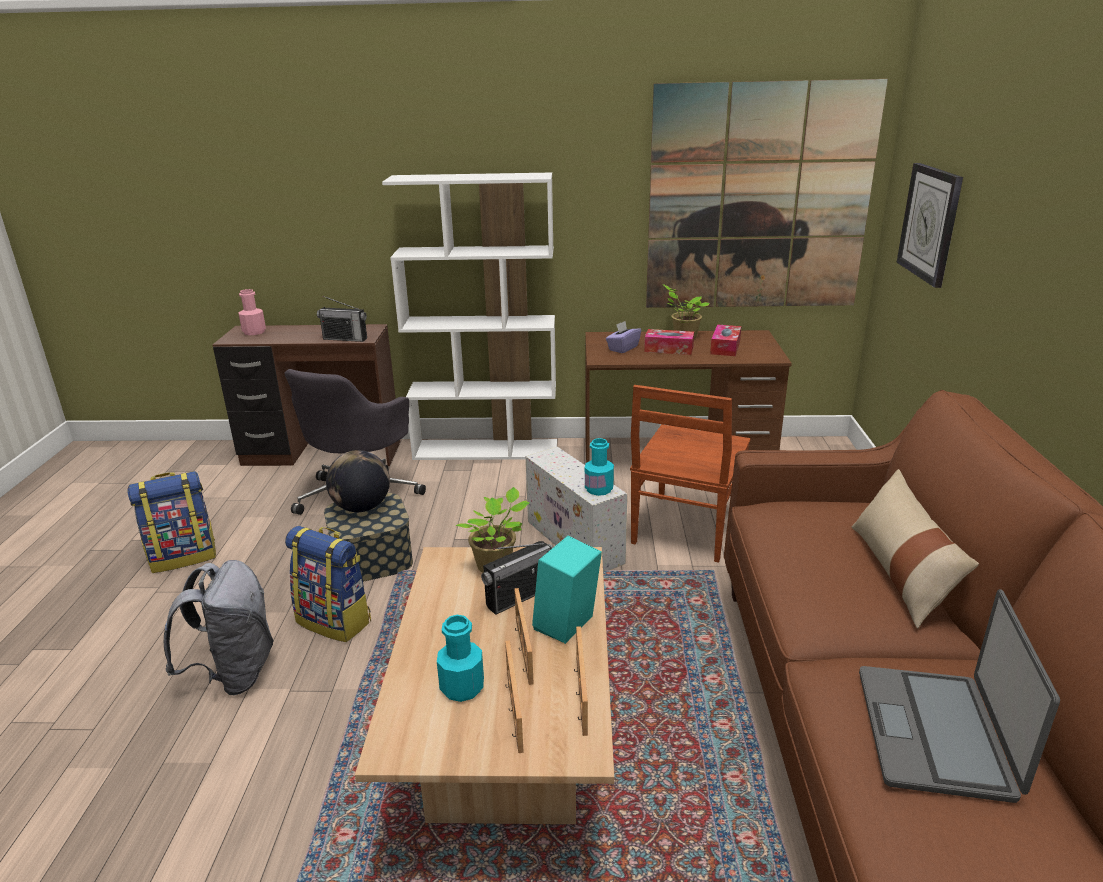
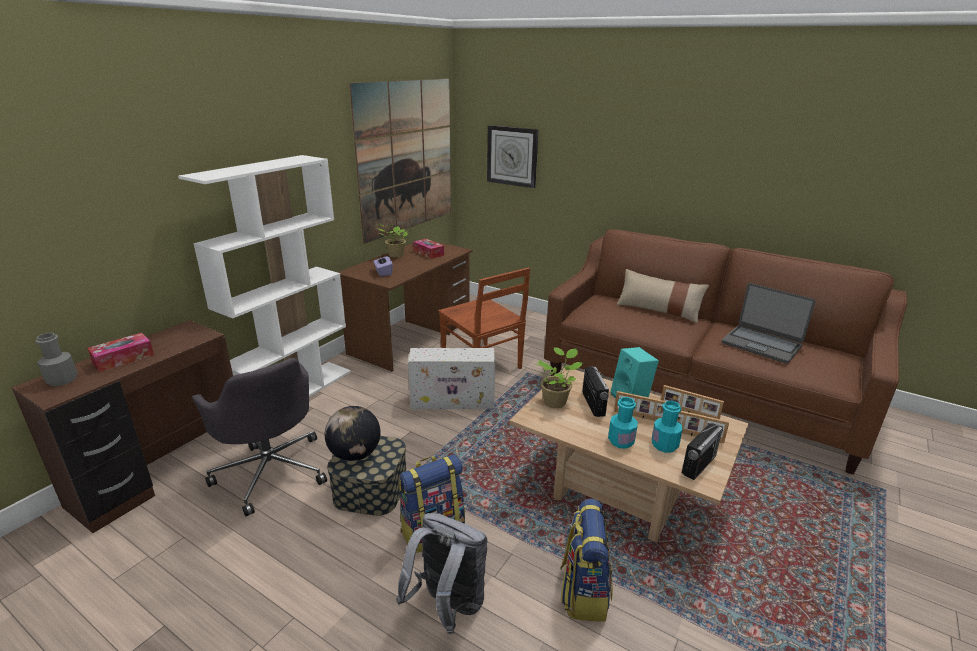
camera: 60 degrees left, 0 degrees up
(184, 556) = (222, 612): backpack -> backpack (583, 591)
(254, 332) = (62, 380): pink bottle -> grey bottle
(345, 339) = (188, 342): radio -> radio (699, 465)
(599, 489) = (480, 353): turquoise bottle -> turquoise bottle (621, 441)
(669, 349) = (406, 264): tissue box -> tissue box (123, 359)

